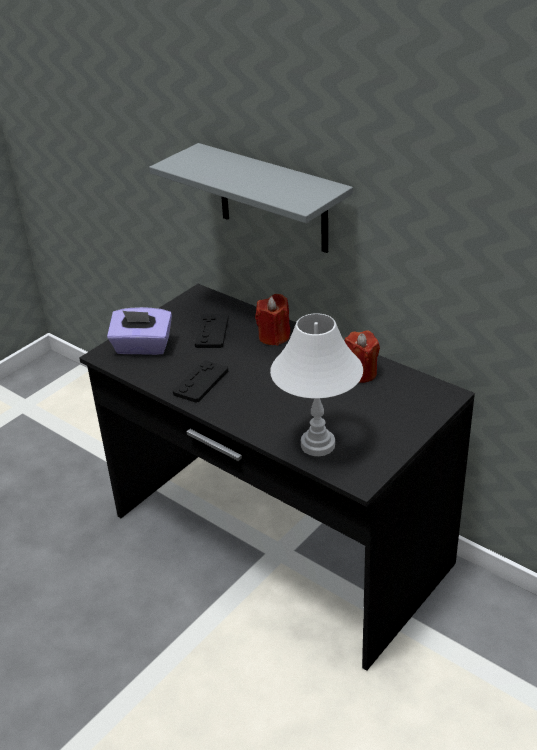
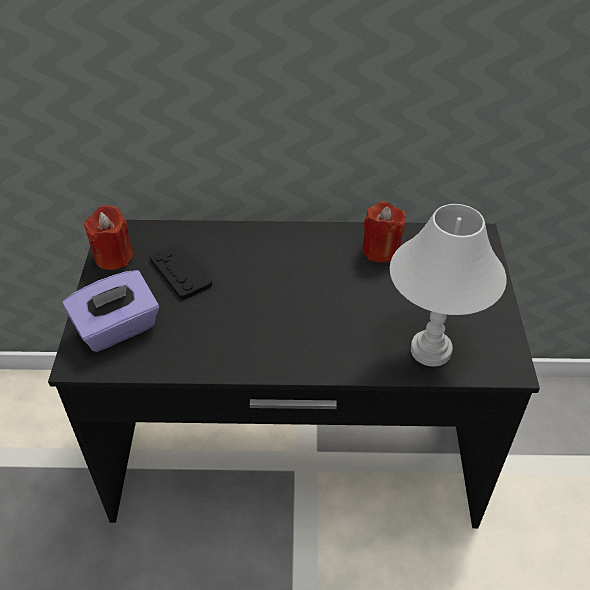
camera: 40 degrees left, 10 degrees up
(201, 382) = (235, 340): black game controller -> none
(272, 199) = (209, 84): grey shelf -> none
(274, 336) = (254, 247): red candle -> red candle (113, 256)

